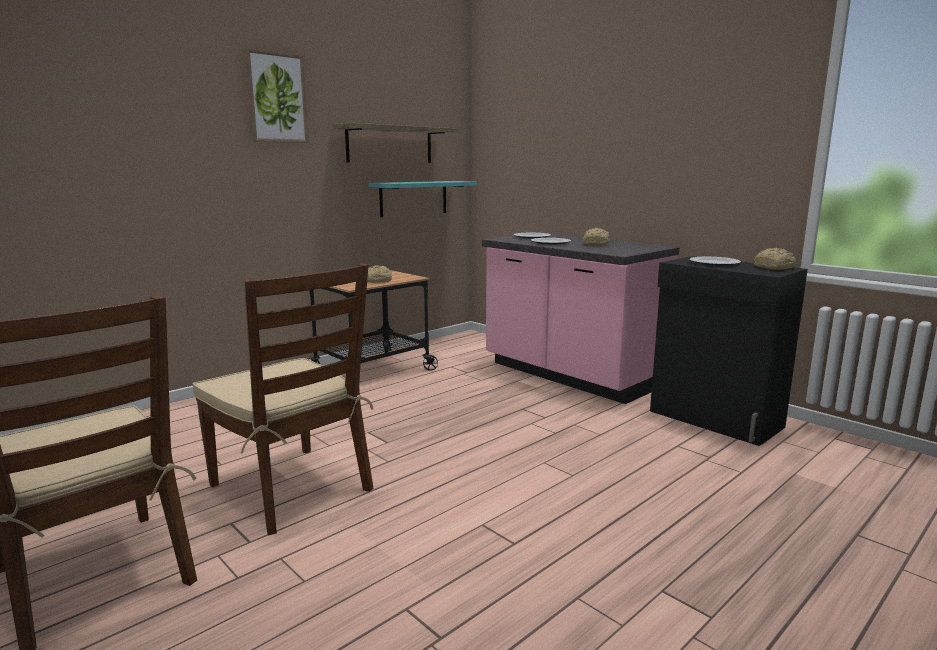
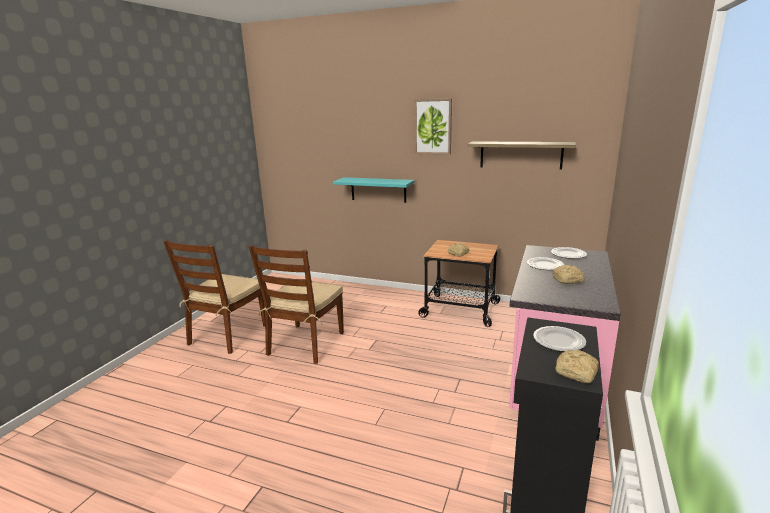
camera: 65 degrees right, 5 degrees up
(413, 198) = (540, 196): turquoise shelf -> turquoise shelf (378, 189)

